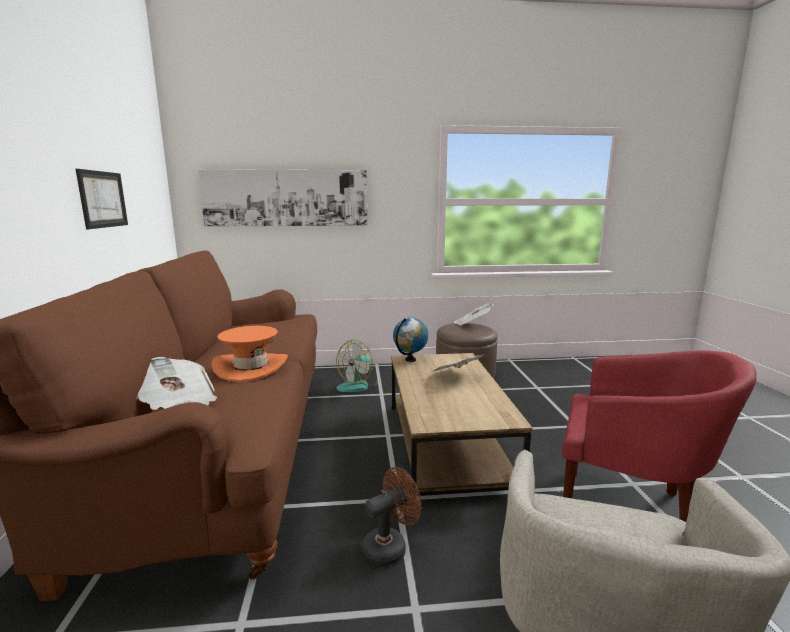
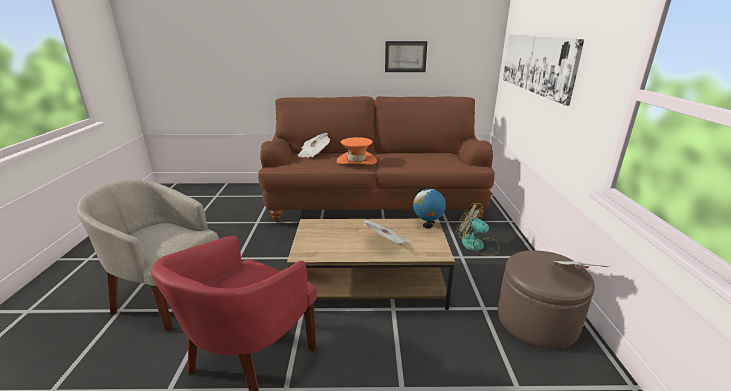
camera: 95 degrees right, 10 degrees up
(390, 547) = (276, 253): brown fan -> none

